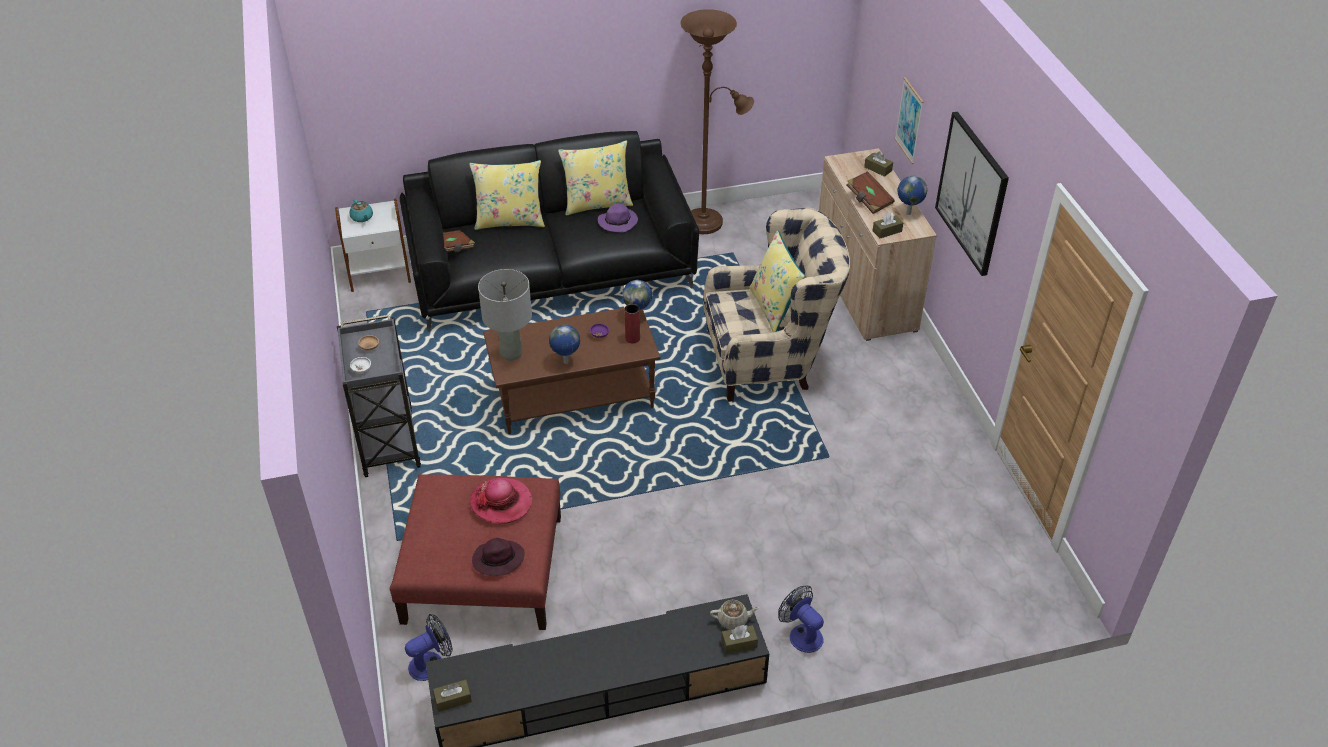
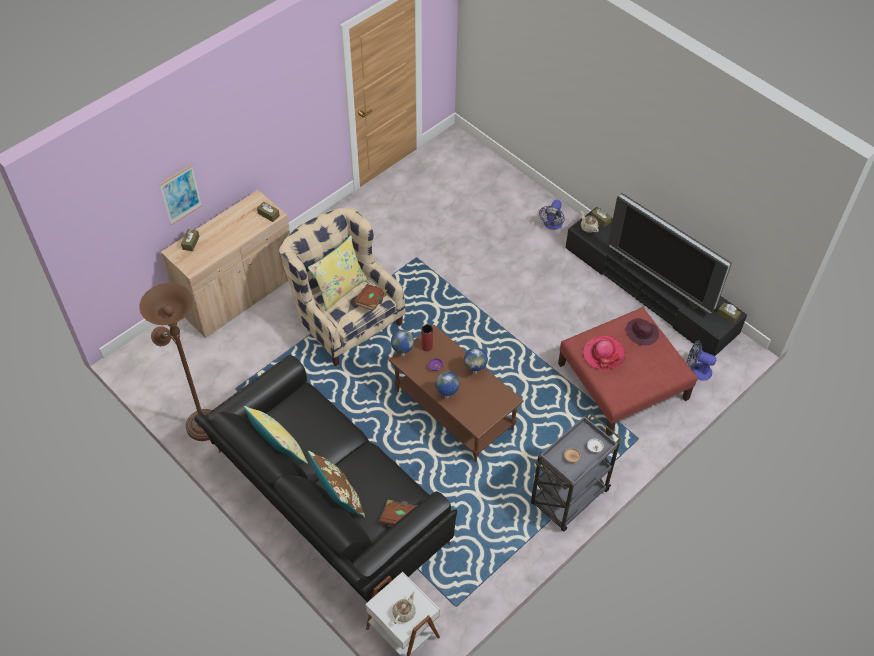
camera: 120 degrees left, 10 degrees up
(362, 218) = (404, 612): turquoise teapot -> beige teapot
(510, 221) = (338, 498): yellow pillow -> brown pillow
(511, 354) = (488, 407): grey table lamp -> none
(572, 655) = (663, 280): none -> television
(618, 222) = (298, 420): purple hat -> none
(868, 200) = (236, 235): brown book -> brown book (371, 301)
(907, 213) = (240, 210): globe -> globe (447, 397)
(972, 193) = (272, 129): picture -> none

